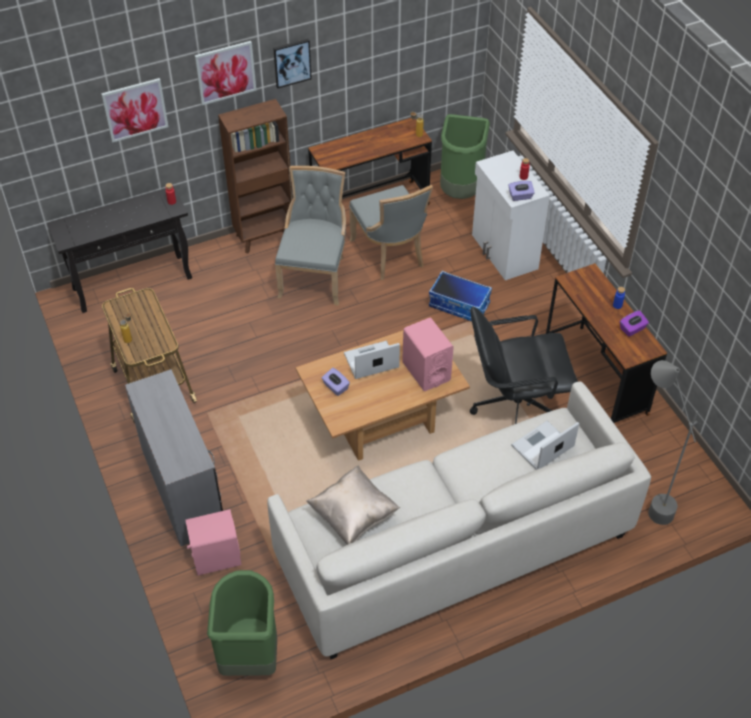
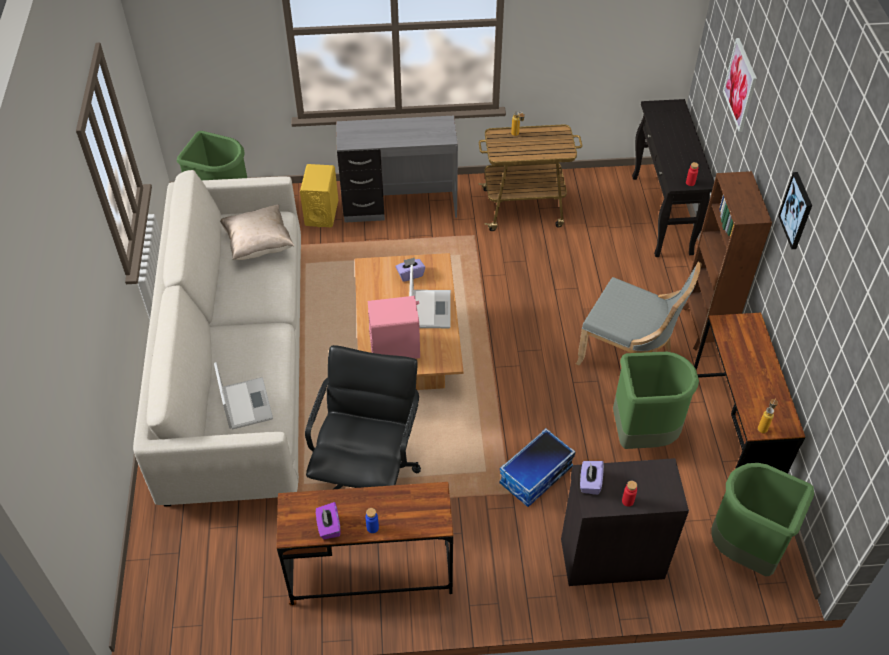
camera: 110 degrees right, 0 degrees up
(216, 557) = (321, 213): pink speaker -> yellow speaker
(225, 72) = (774, 142): picture -> none
(390, 254) = (642, 435): grey chair -> green trash can
(503, 252) = (611, 557): white cabinet -> black cabinet
(647, 498) = (191, 550): grey floor lamp -> none

